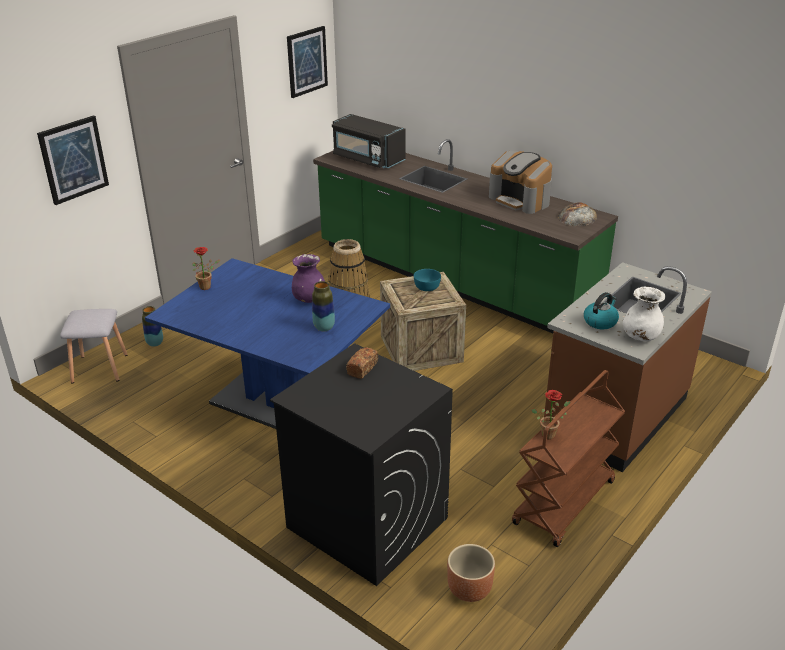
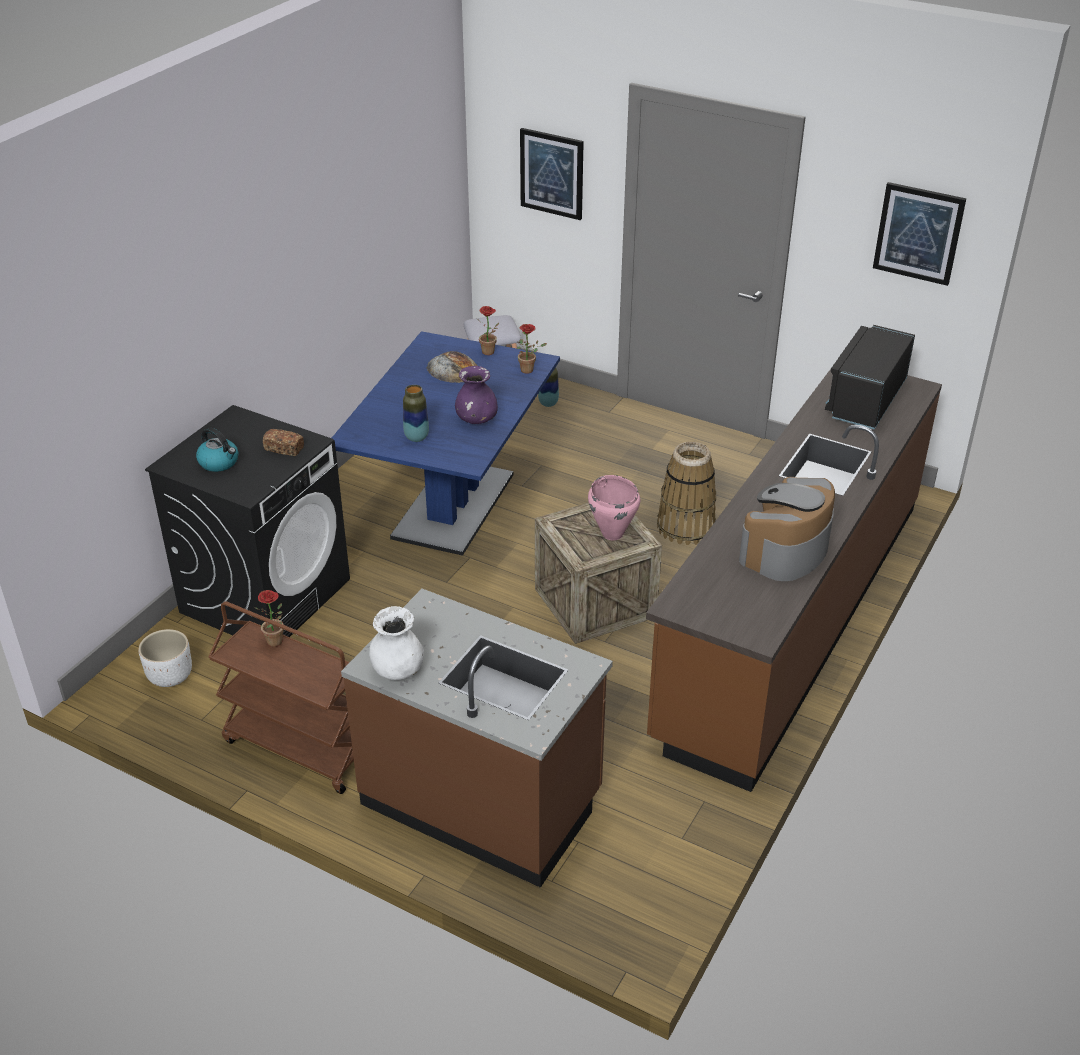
camera: 80 degrees right, 5 degrees up
(246, 271) = (529, 370): none -> potted plant
(426, 287) = (612, 533): turquoise bowl -> pink cooking pot
(451, 281) = (790, 616): green counter -> brown counter
(469, 590) = (169, 676): brown planter -> white planter
(577, 217) = (747, 611): bread -> bread (453, 369)
(600, 321) = (431, 634): kettle -> kettle (219, 462)

